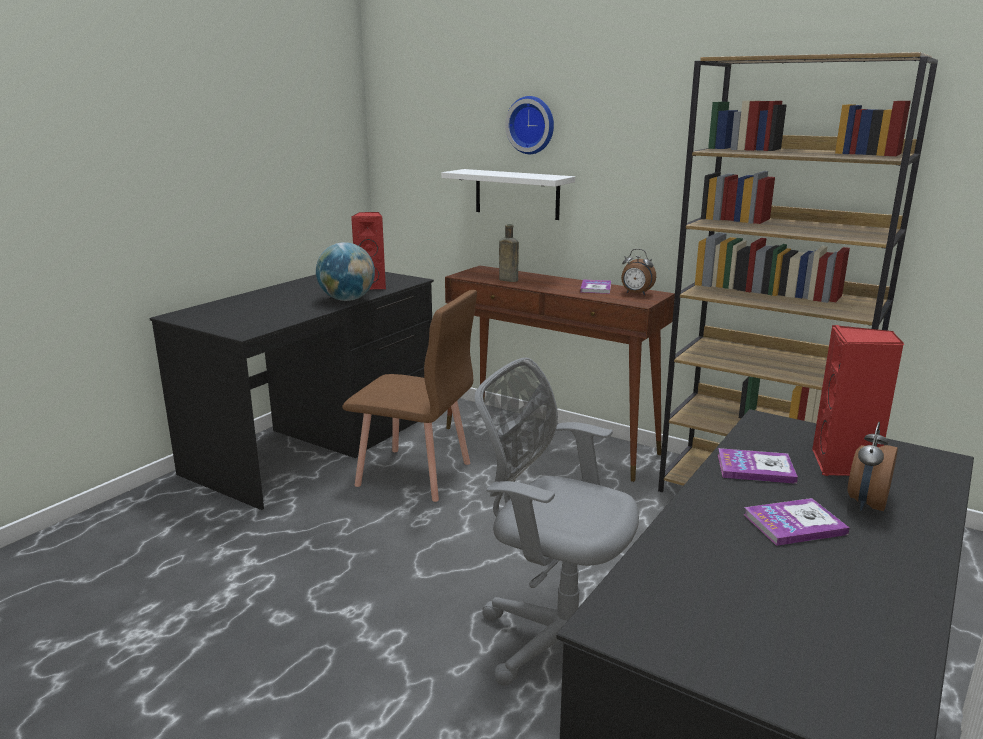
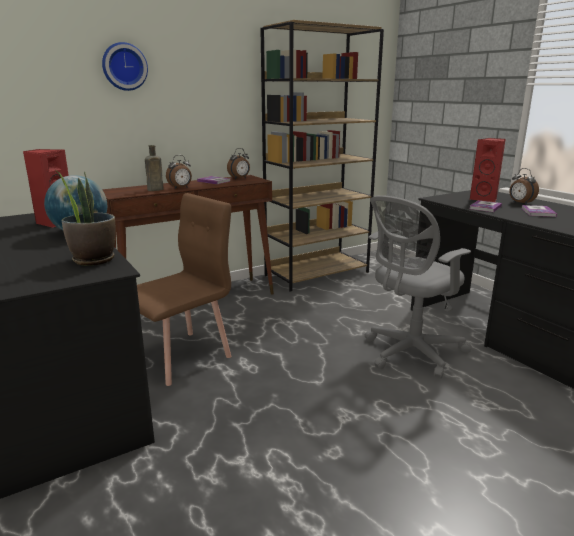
camera: 65 degrees left, 0 degrees up
(269, 321) = (93, 260): none -> potted plant
(517, 194) = (117, 125): white shelf -> none
(532, 285) = (180, 188): none -> alarm clock

